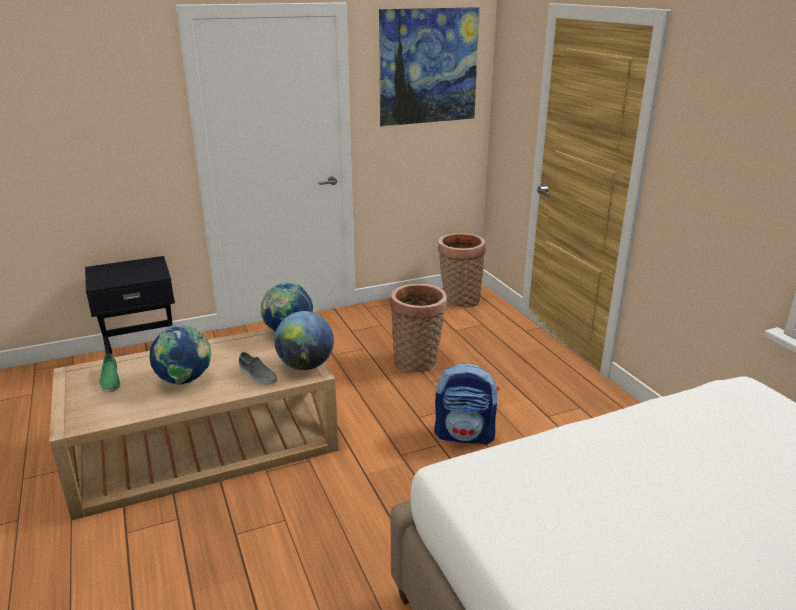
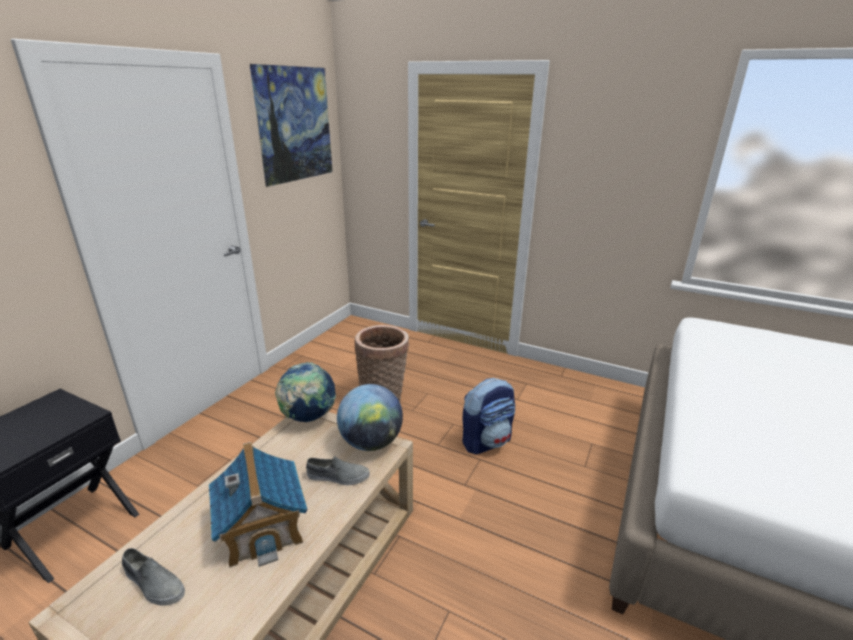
camera: 40 degrees left, 0 degrees up
(110, 380) = (153, 583): green shoe -> grey shoe
(185, 381) = (263, 527): globe -> toy house
(459, 300) = (353, 335): basket -> none

